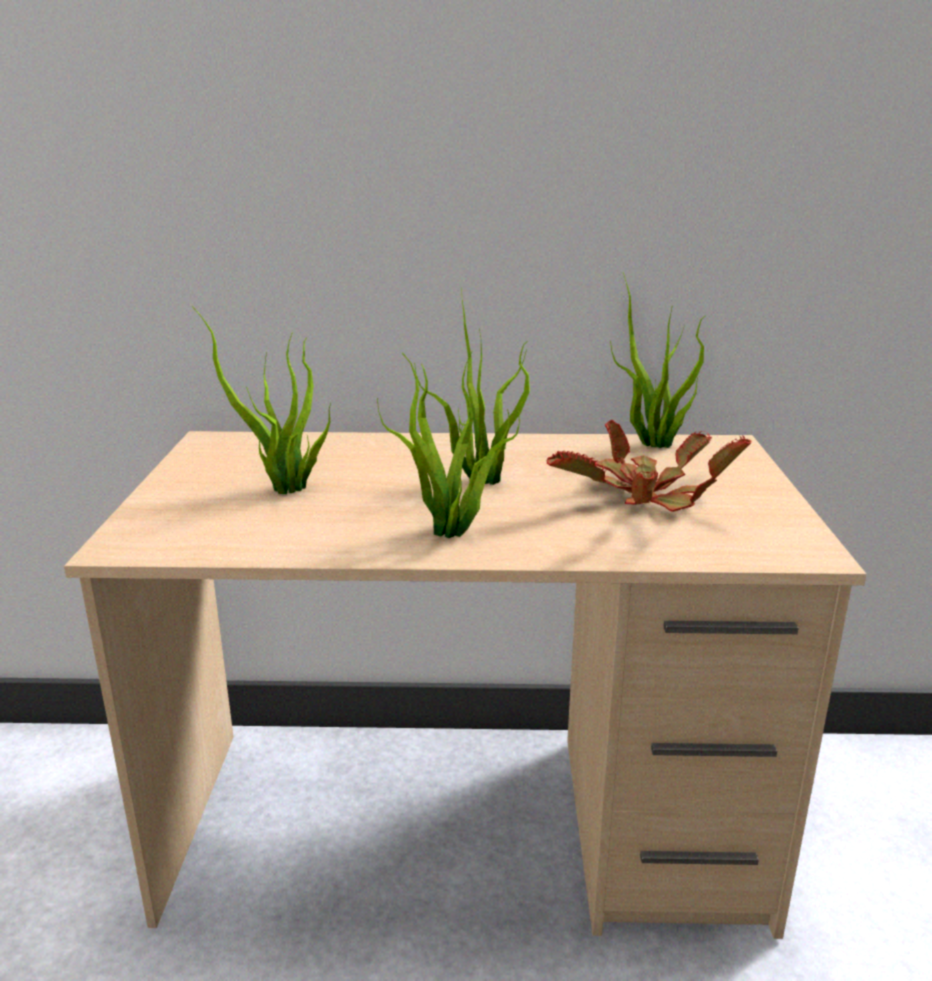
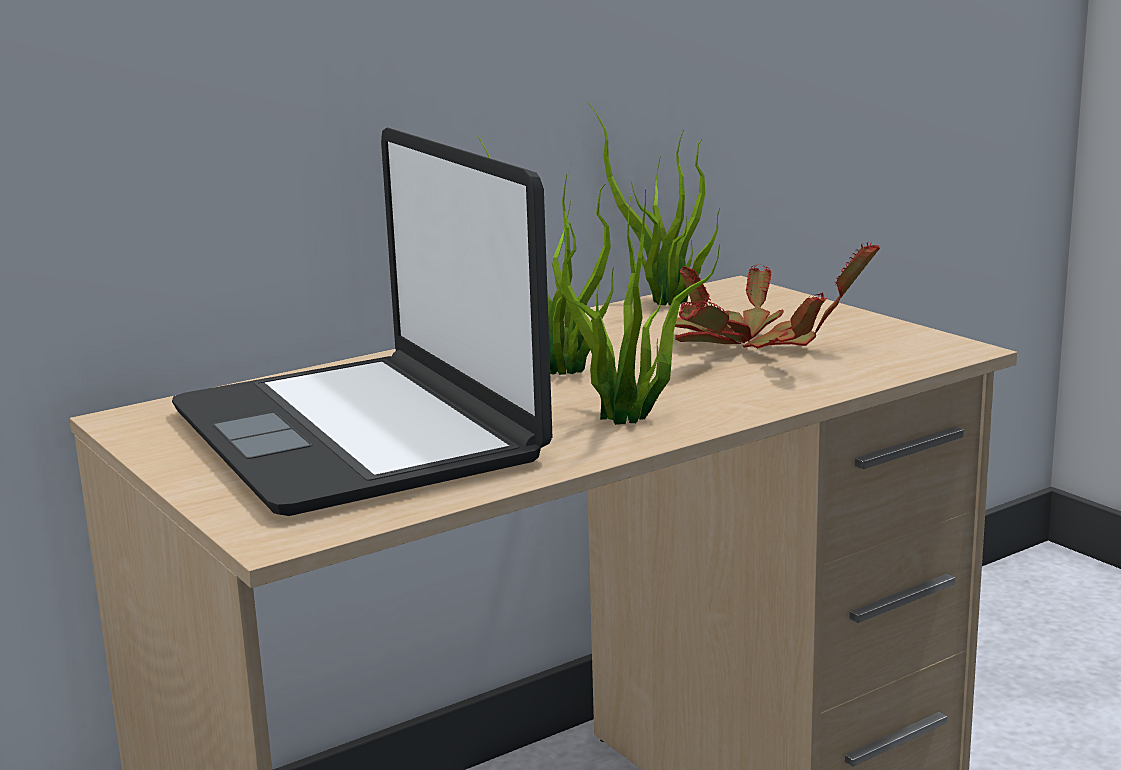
camera: 35 degrees left, 5 degrees down
(285, 490) = (359, 435): potted plant -> laptop

